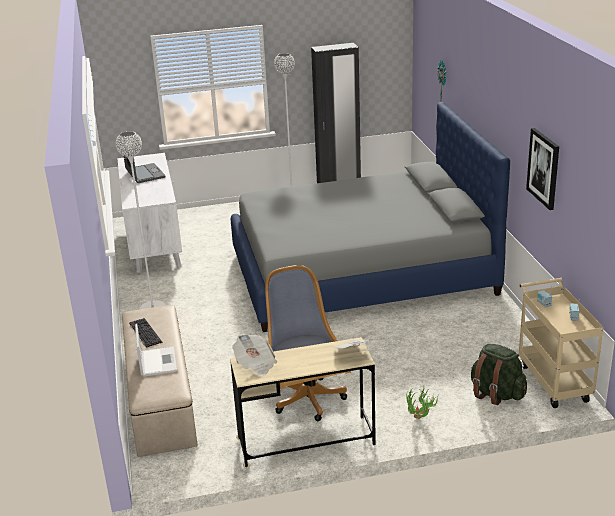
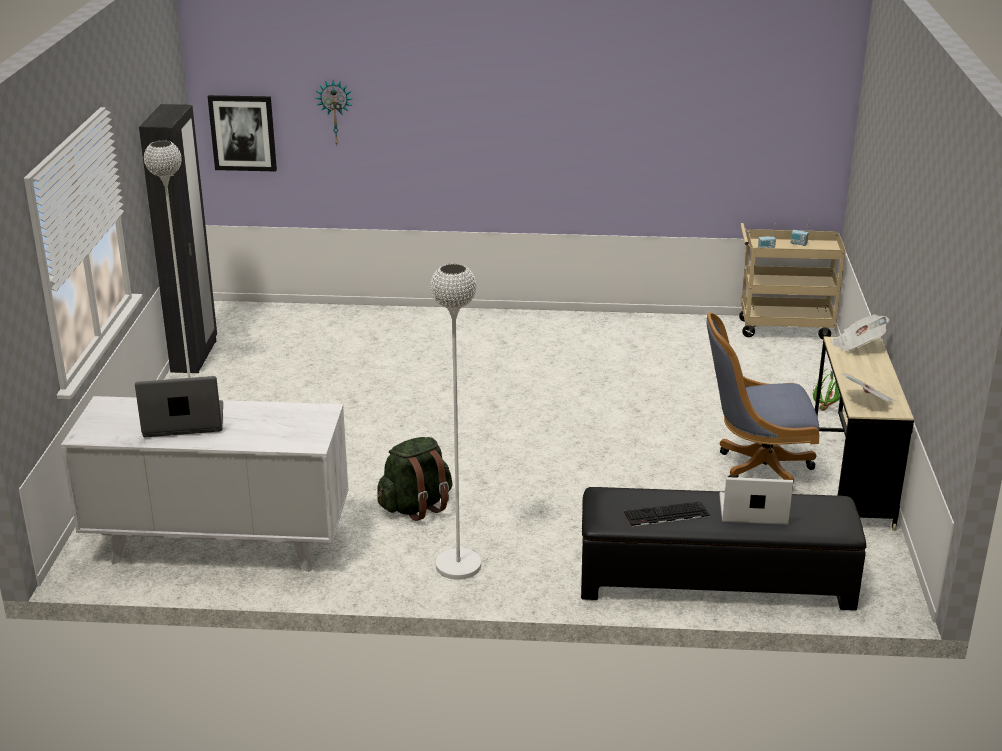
camera: 75 degrees left, 0 degrees up
(159, 395) = (714, 580): beige bench -> black bench
(361, 272) = (470, 384): grey bed -> none
(496, 394) = (791, 360): green backpack -> green backpack (416, 506)
(543, 168) = (669, 122): picture -> picture (243, 133)

